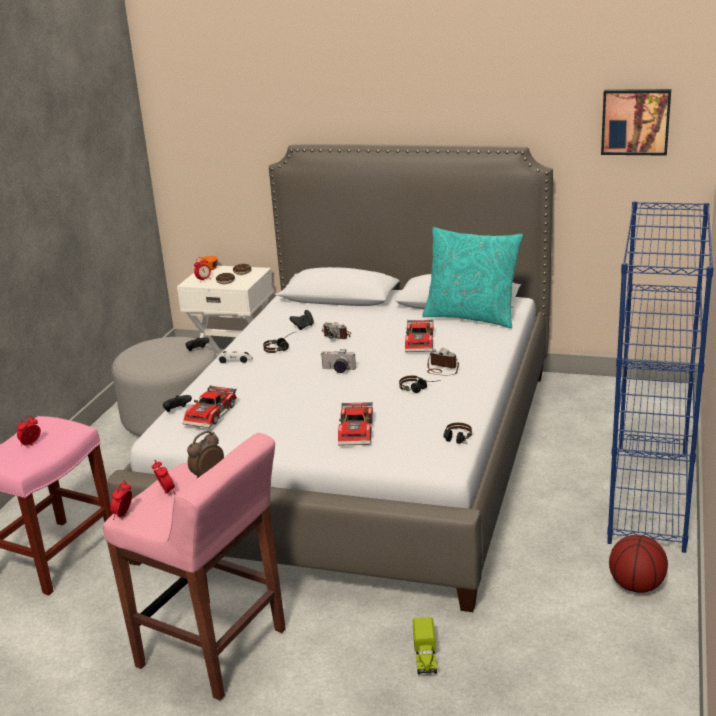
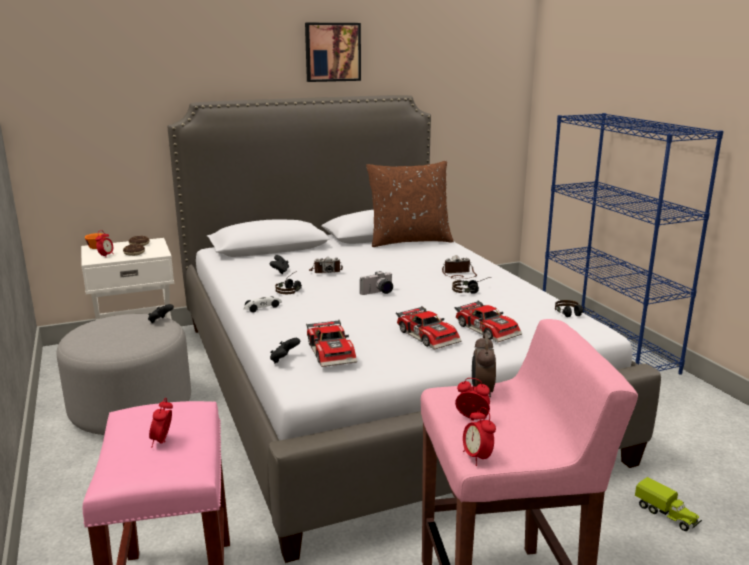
camera: 40 degrees left, 5 degrees down
(421, 342) = (405, 262): toy car -> toy car (429, 335)
(471, 317) = (409, 241): turquoise pillow -> brown pillow
(635, 121) = (481, 73): picture -> picture (332, 52)
(637, 586) = (694, 404): basketball -> none

